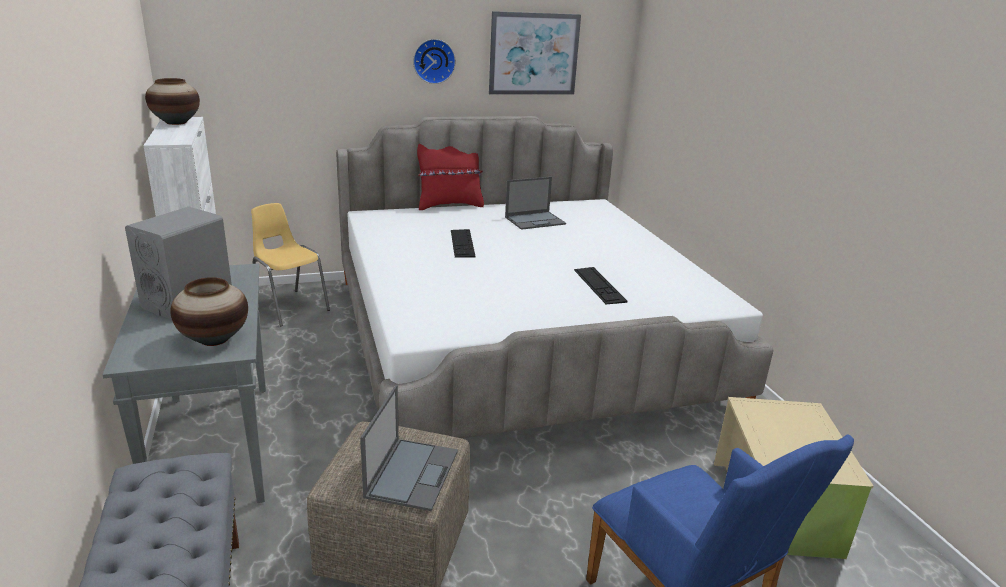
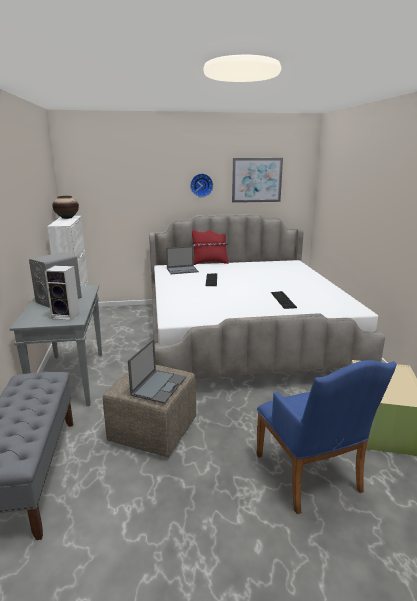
camera: 10 degrees right, 5 degrees down
(214, 339) = (67, 316): vase -> speaker
(289, 307) = (122, 316): yellow chair -> none
(535, 220) = (255, 270): laptop -> laptop (182, 270)

